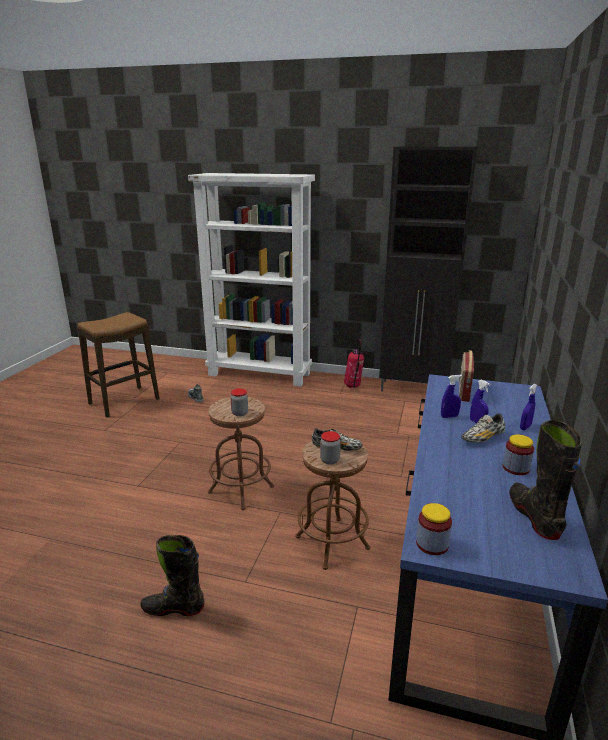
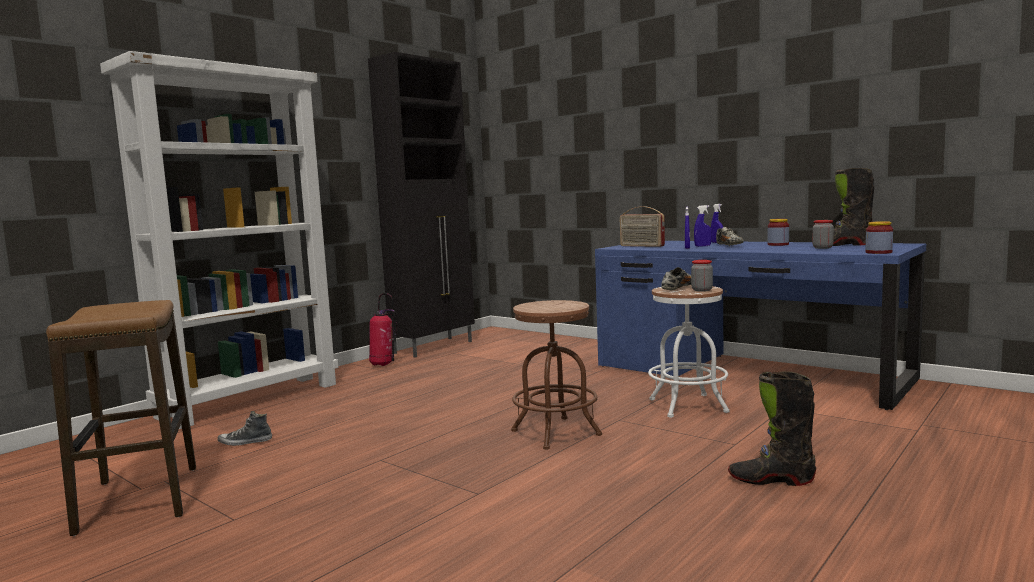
camera: 65 degrees left, 15 degrees down
(173, 608) = (771, 480): black boot -> black boot turned 75 degrees clockwise
(239, 413) = (567, 305): jar -> jar (822, 248)
(332, 542) = (688, 406): brown stool -> white stool

